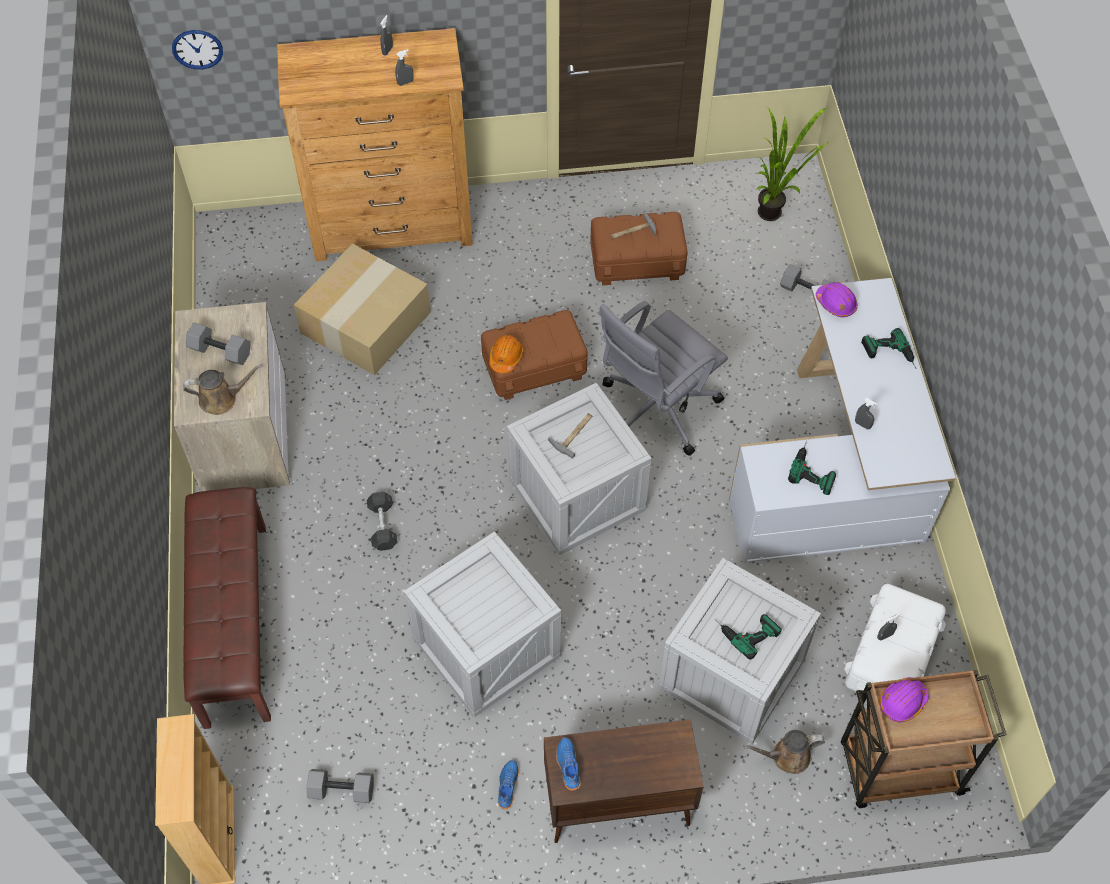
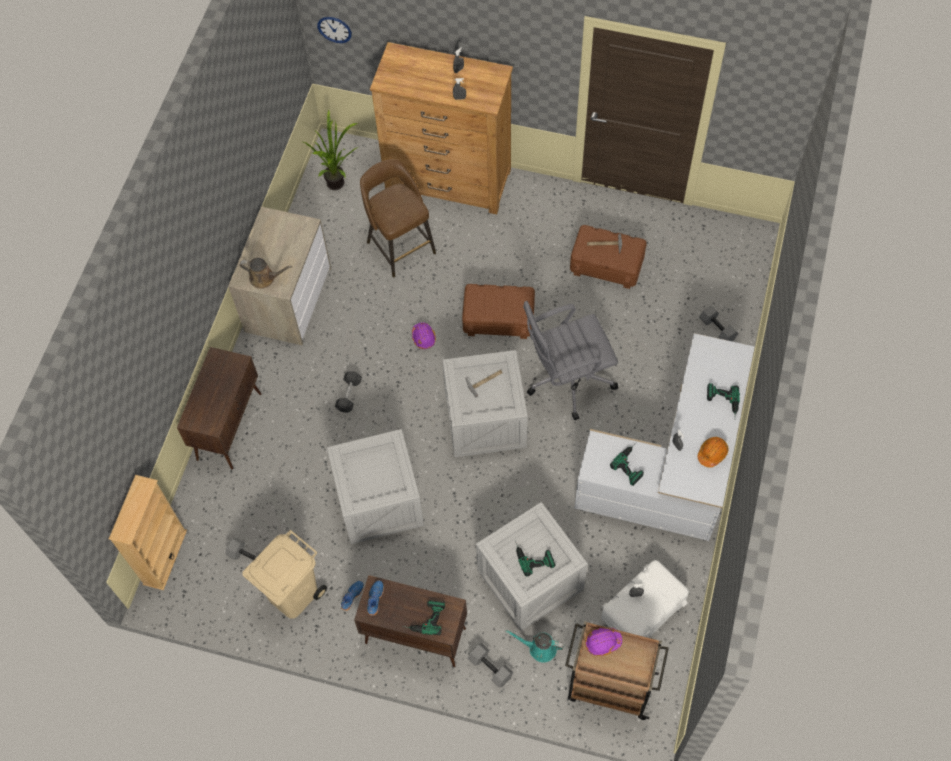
camera: 25 degrees right, 5 degrees up
(221, 351) = (278, 244): grey dumbbell -> grey dumbbell (491, 667)
(234, 623) = (229, 426): brown bench -> brown cabinet
(365, 320) = (400, 246): cardboard box -> brown stool
(423, 815) = (292, 593): none -> beige trash can
(506, 357) = (474, 308): orange hard hat -> orange hard hat (712, 453)
(647, 765) = (423, 618): none -> power drill
(775, 213) = (725, 261): potted plant -> potted plant (339, 185)
(787, 756) = (539, 648): brown watering can -> turquoise watering can
(836, 303) = (704, 352): purple hard hat -> purple hard hat (423, 337)

